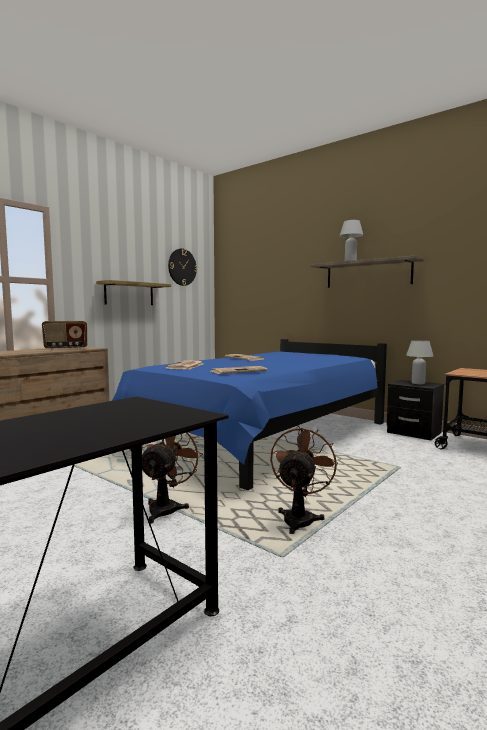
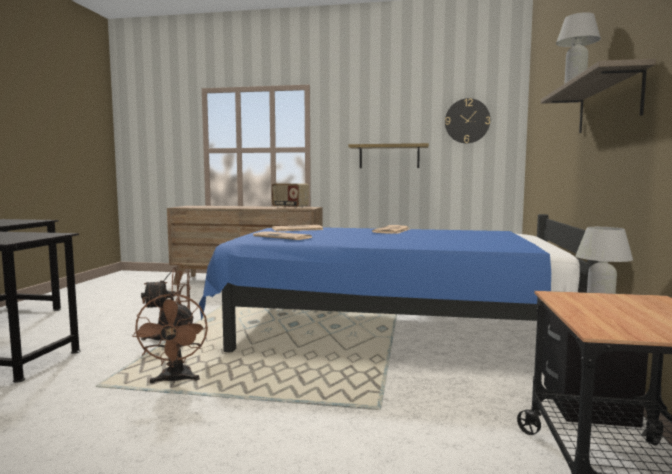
camera: 60 degrees right, 0 degrees up
(300, 518) = (175, 380): brown fan -> brown fan turned 90 degrees clockwise

